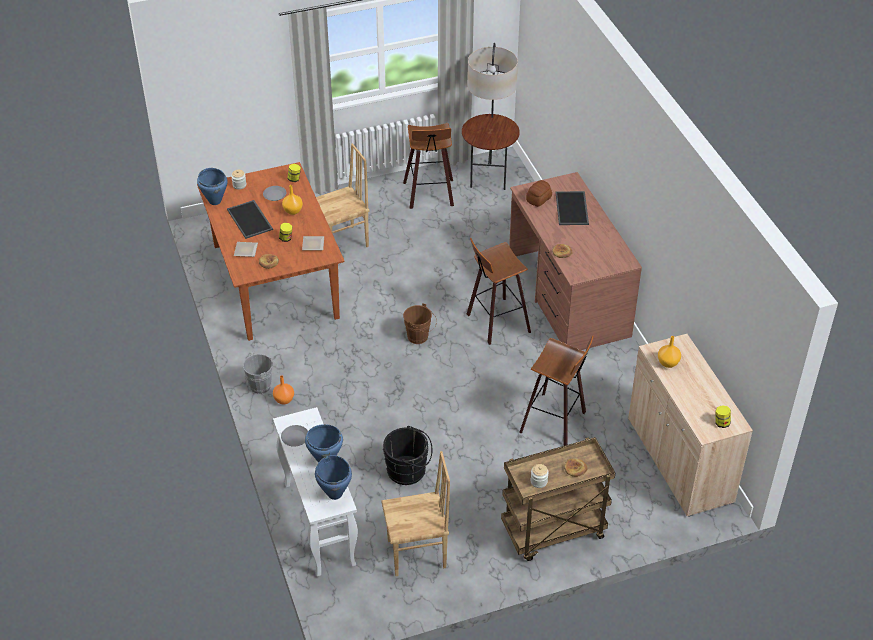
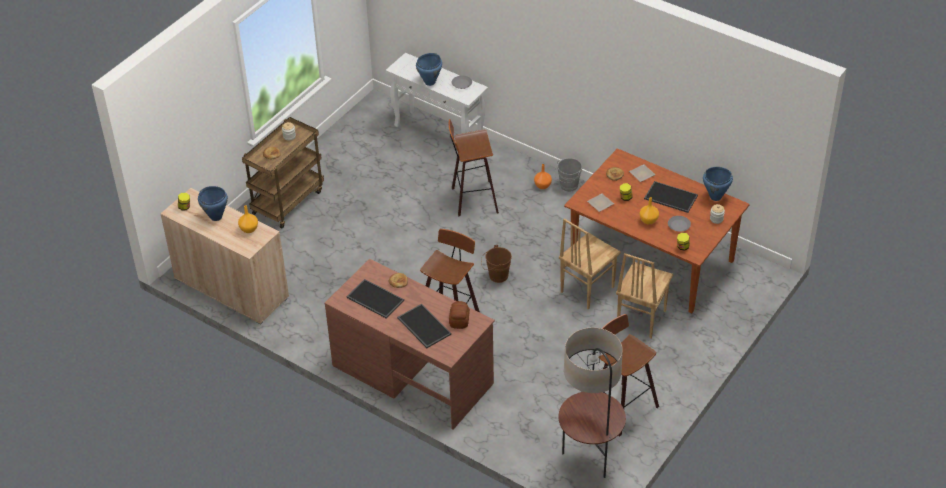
camera: 145 degrees right, 0 degrees up
(335, 493) = (406, 70): blue cooking pot -> blue cooking pot (216, 217)
(409, 471) = (413, 188): black bucket -> none
(417, 555) = (363, 149): brown chair -> brown chair (586, 289)
(555, 421) = (341, 269): stool -> stool (473, 199)
(595, 248) = (374, 299): none -> tray

